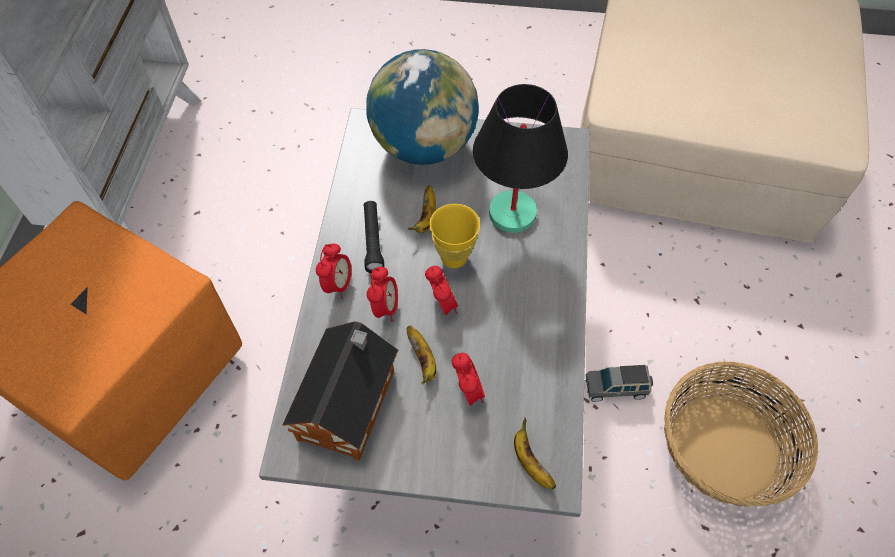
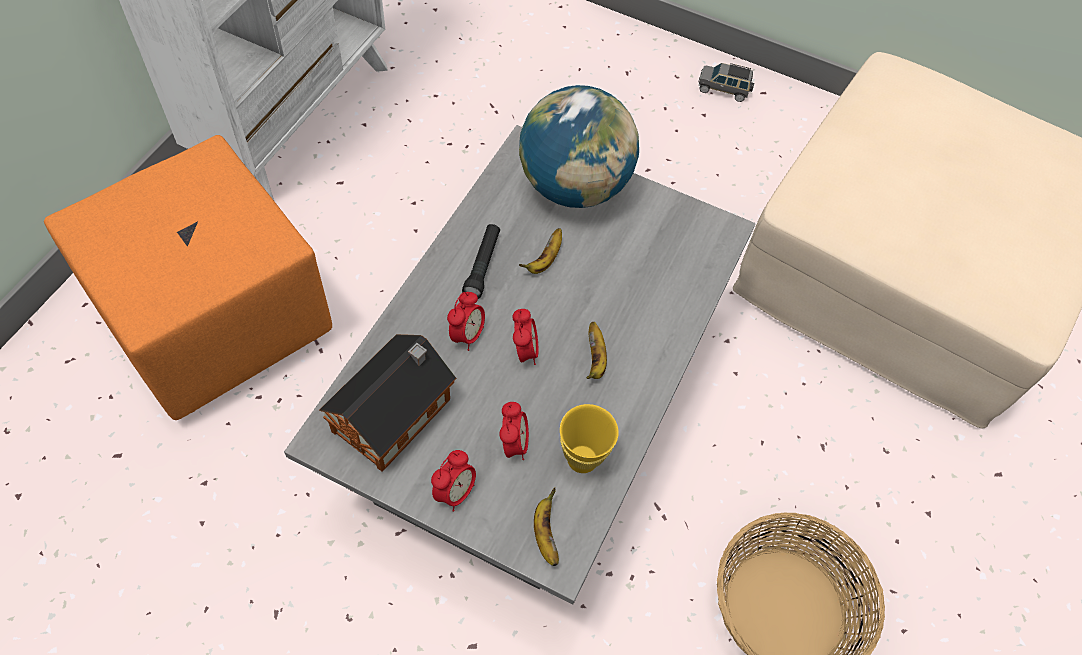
camera: 15 degrees right, 0 degrees up
(338, 284) = (430, 297): alarm clock -> alarm clock (455, 492)
(423, 360) = (482, 399): banana -> banana (595, 359)
(454, 258) = (556, 309): yellow cup -> yellow cup (582, 459)
(511, 214) = (633, 285): black table lamp -> none
(616, 388) = (694, 506): grey toy car -> grey toy car (724, 90)

